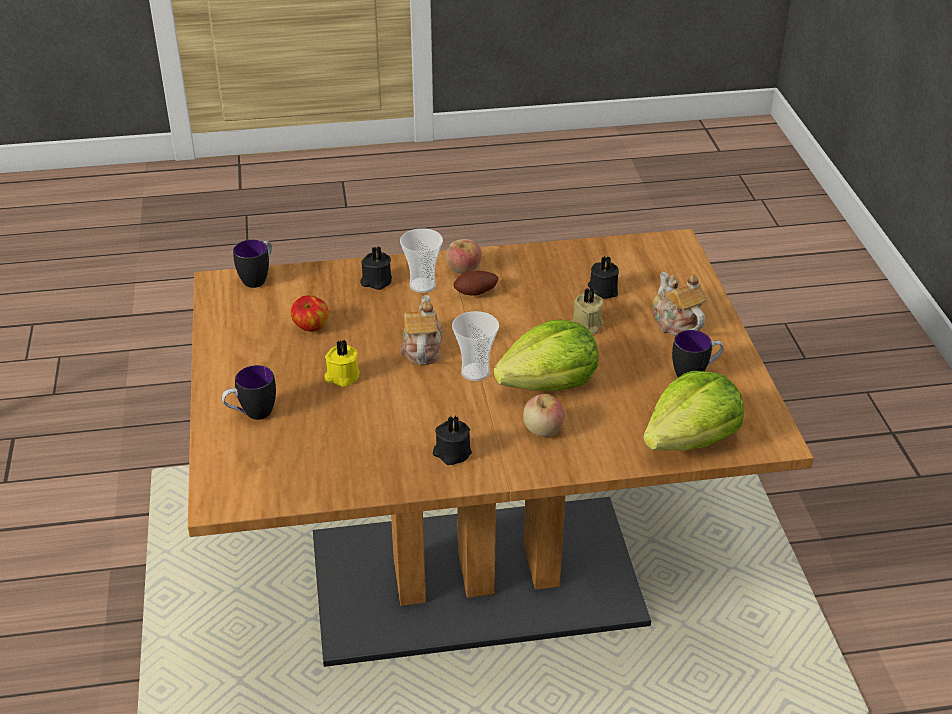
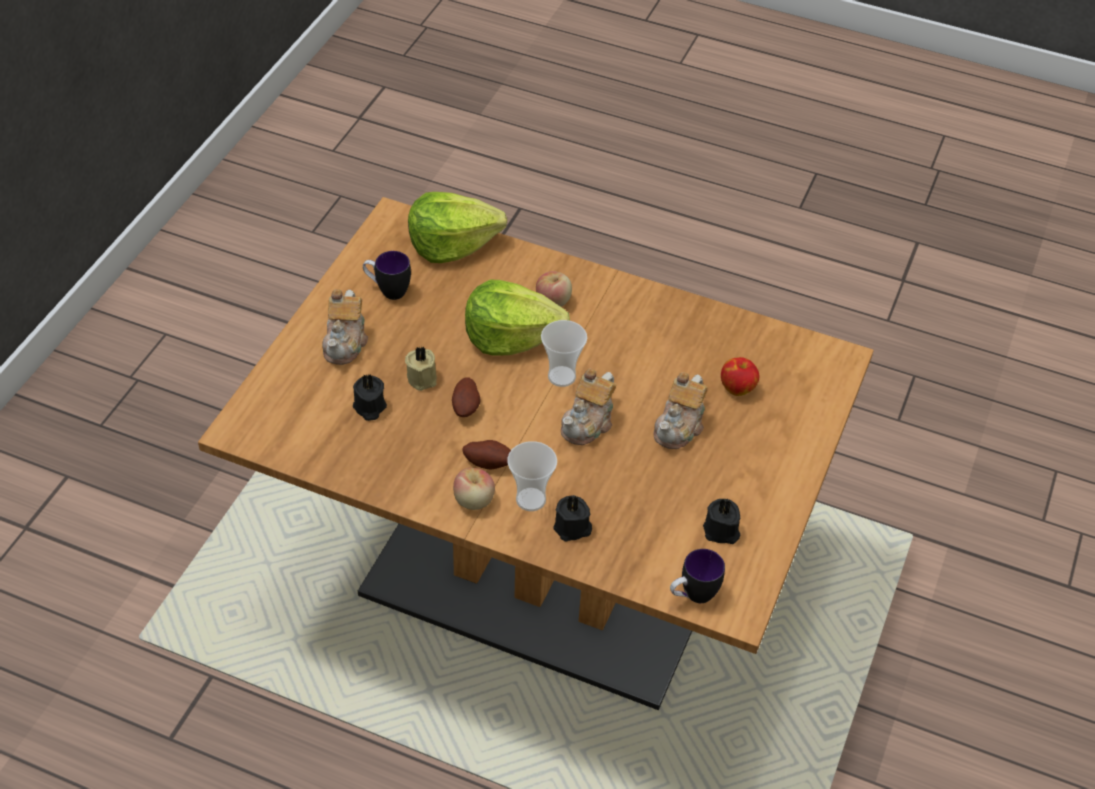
camera: 150 degrees left, 10 degrees up
(252, 414) = (780, 424): mug -> none
(311, 328) = (675, 498): apple -> apple (737, 388)
(342, 376) = (680, 427): yellow candle -> teapot
(451, 453) = (638, 315): black candle -> black candle (721, 532)
(530, 320) = (466, 407): none -> potato

